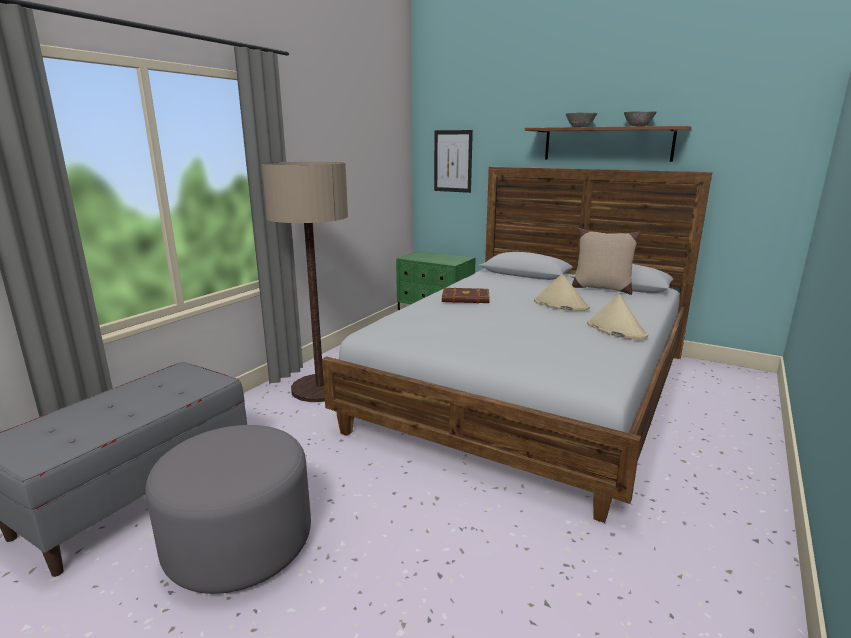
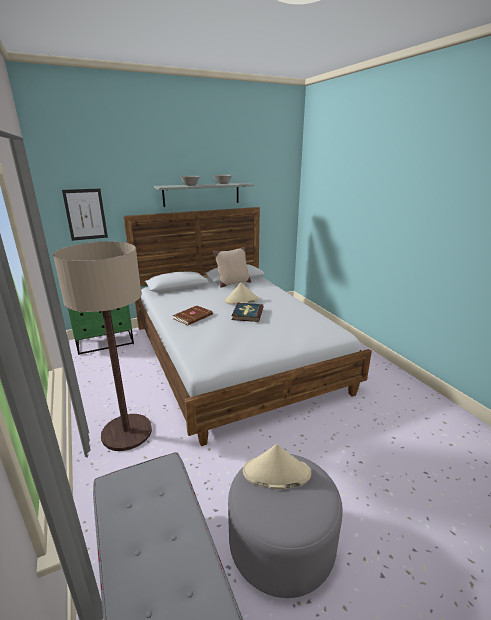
camera: 55 degrees left, 5 degrees up
(529, 316) = (247, 314): none -> book
(607, 144) = (201, 194): brown shelf -> grey shelf
(615, 329) = (289, 304): beige hat -> beige hat (276, 473)

